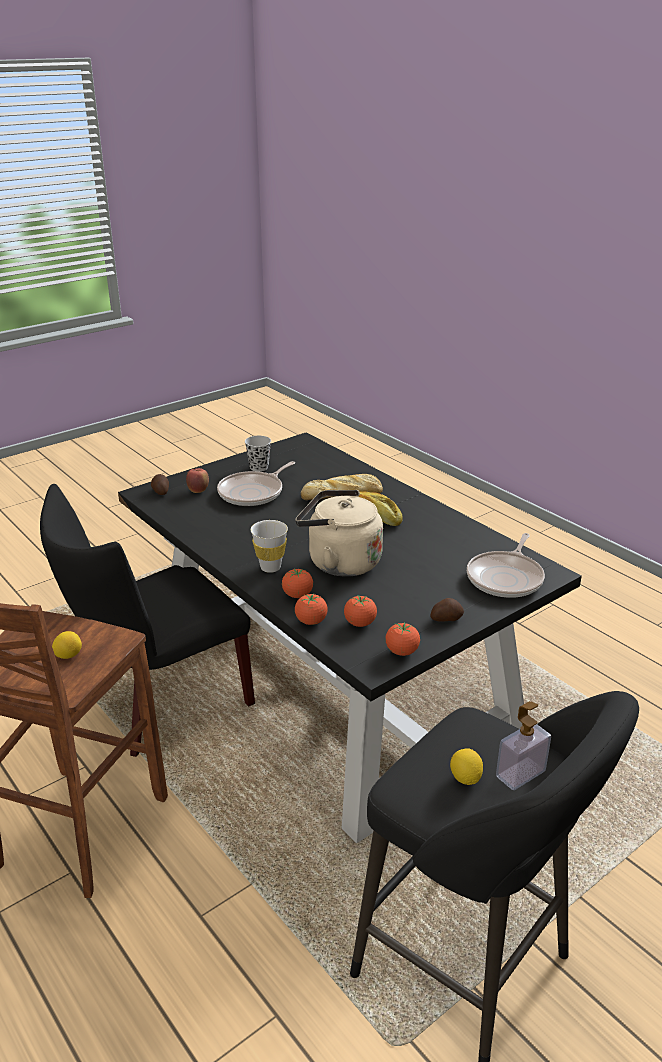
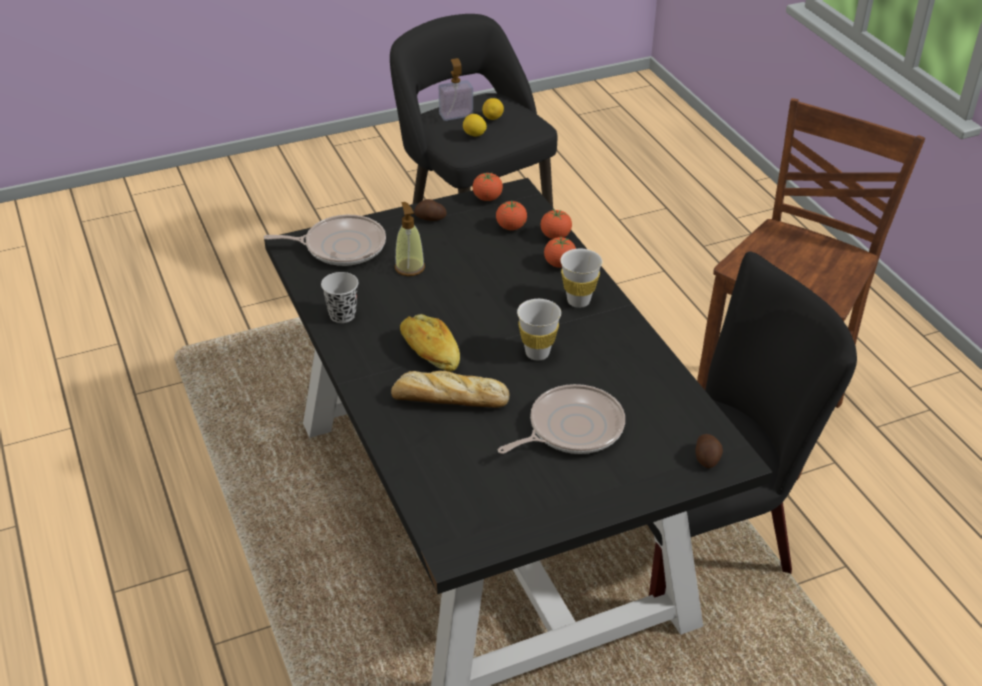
camera: 165 degrees left, 10 degrees up
(68, 655) = (783, 260): lemon -> lemon (474, 135)
(198, 491) = (651, 448): apple -> none
(259, 467) = (550, 487): black cup -> black cup (342, 315)
(292, 528) = (537, 353): none -> white cup
(339, 562) = (500, 294): beige kettle -> none
(431, 571) = (409, 267): none -> soap dispenser
(506, 578) = (341, 246): frying pan -> frying pan turned 45 degrees clockwise

